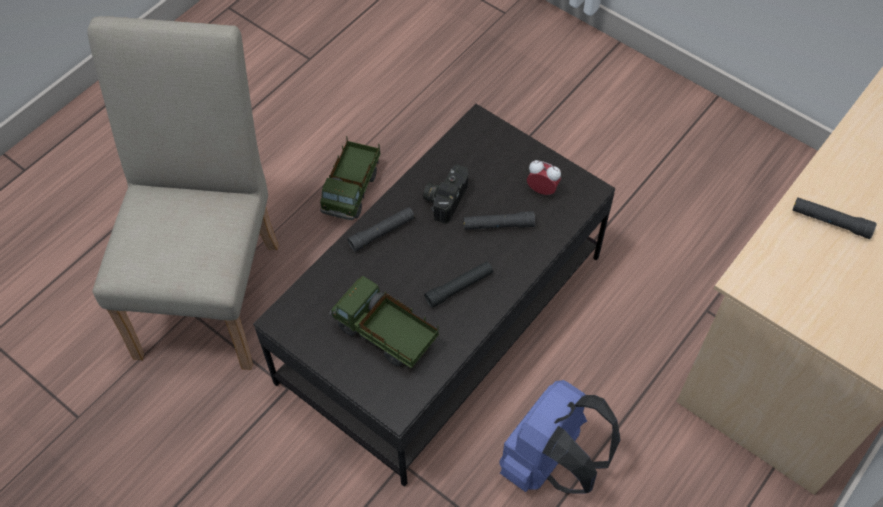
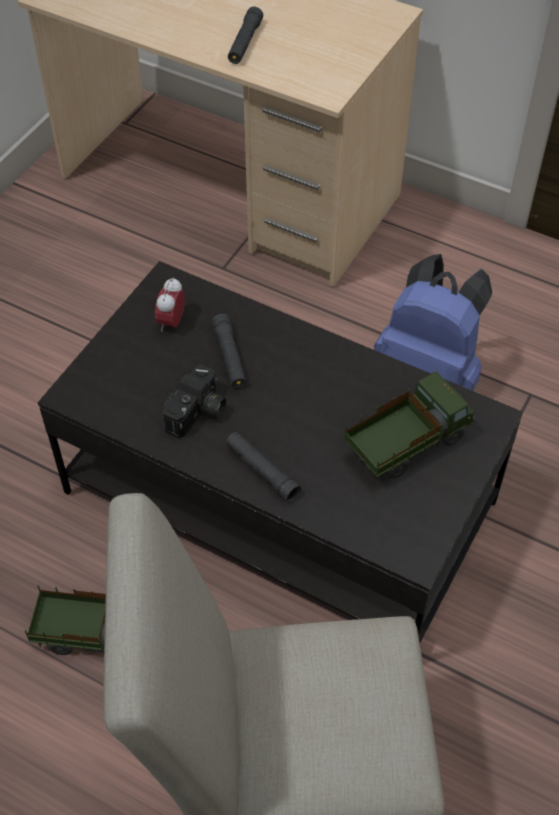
camera: 100 degrees left, 5 degrees down
(384, 335) = (406, 444): toy truck -> toy truck turned 150 degrees counterclockwise
(444, 198) = (198, 414): camera -> camera turned 75 degrees counterclockwise
(459, 287) = (324, 383): black flashlight -> none

